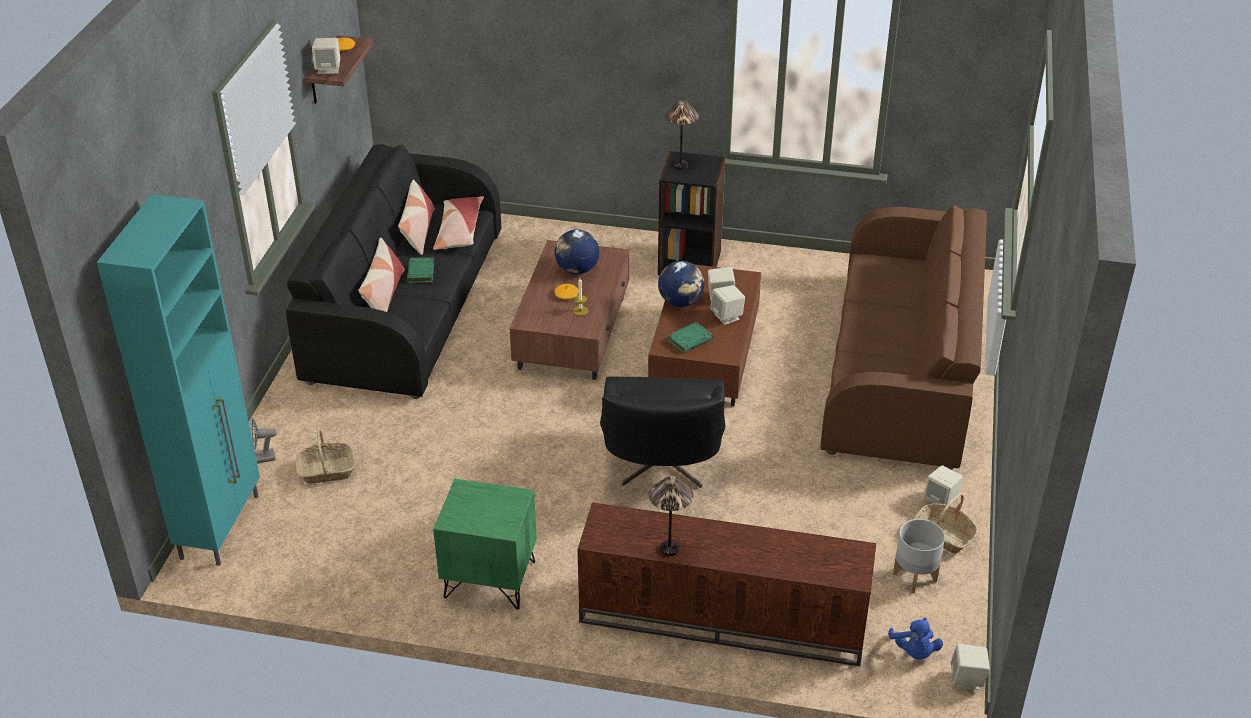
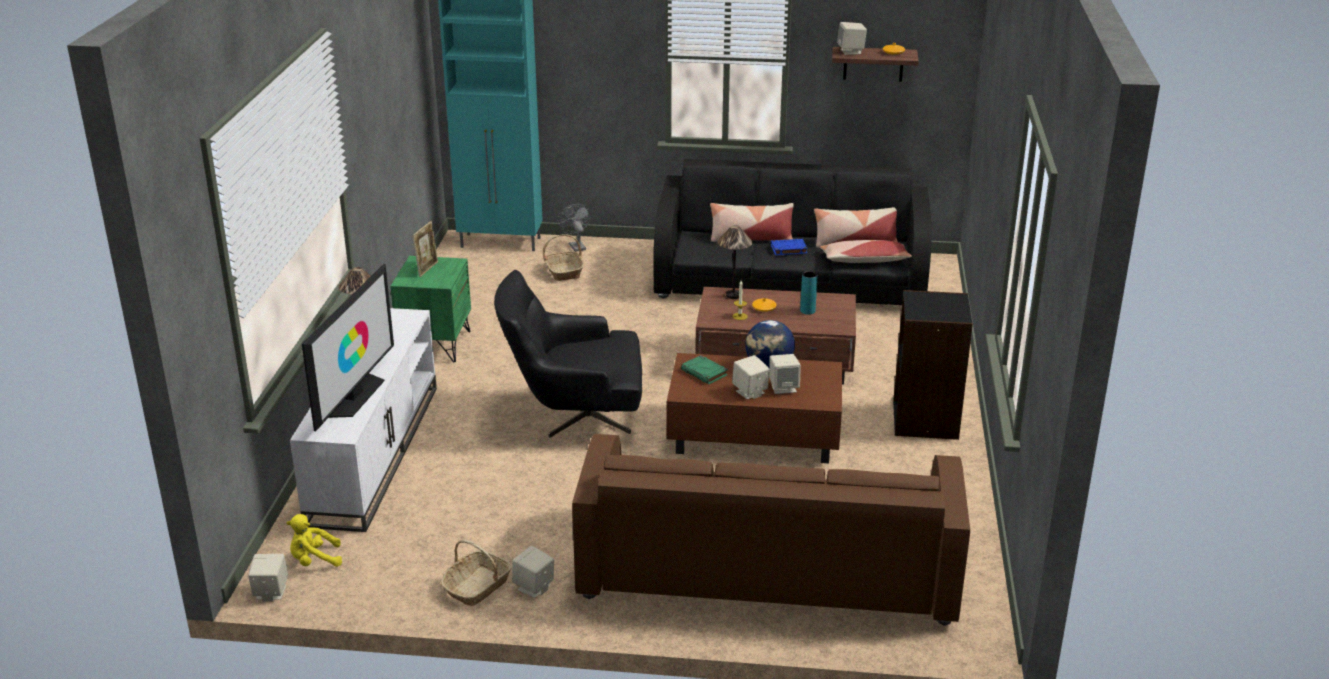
camera: 85 degrees right, 10 degrees down
(421, 273) = (788, 249): green book -> blue book
(477, 510) = (427, 269): none -> picture frame
(577, 270) = (807, 311): globe -> turquoise vase
(680, 166) = (937, 299): table lamp -> table lamp (733, 295)
(720, 620) = (374, 452): brown tv stand -> white tv stand
(783, 549) = (354, 396): none -> television
(914, 651) = (314, 560): blue plush toy -> yellow plush toy
(915, 577) = (416, 565): grey planter -> none

